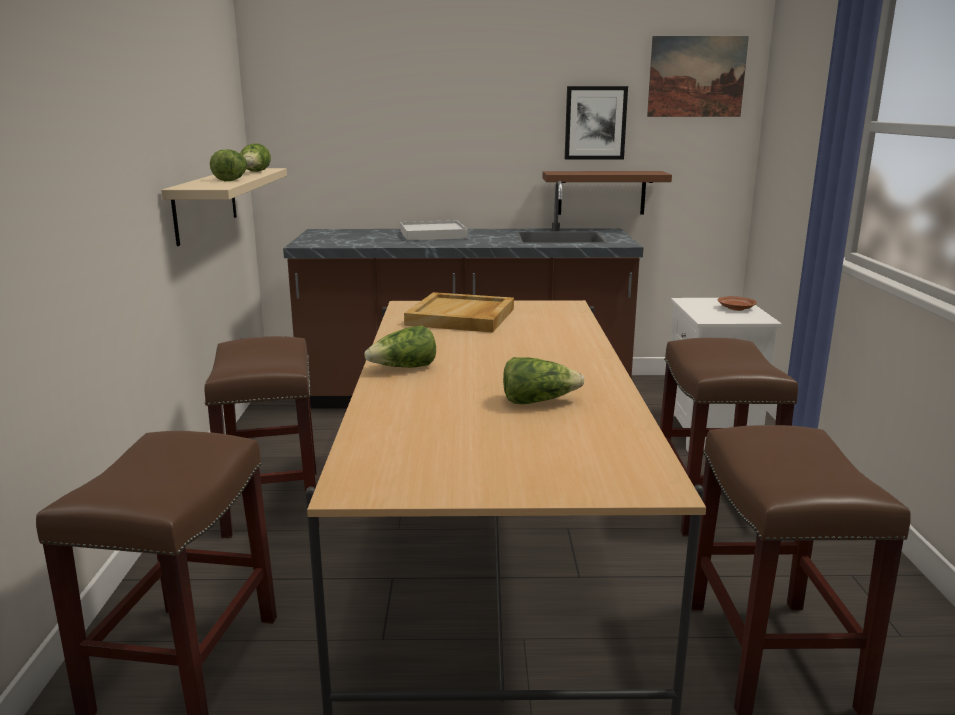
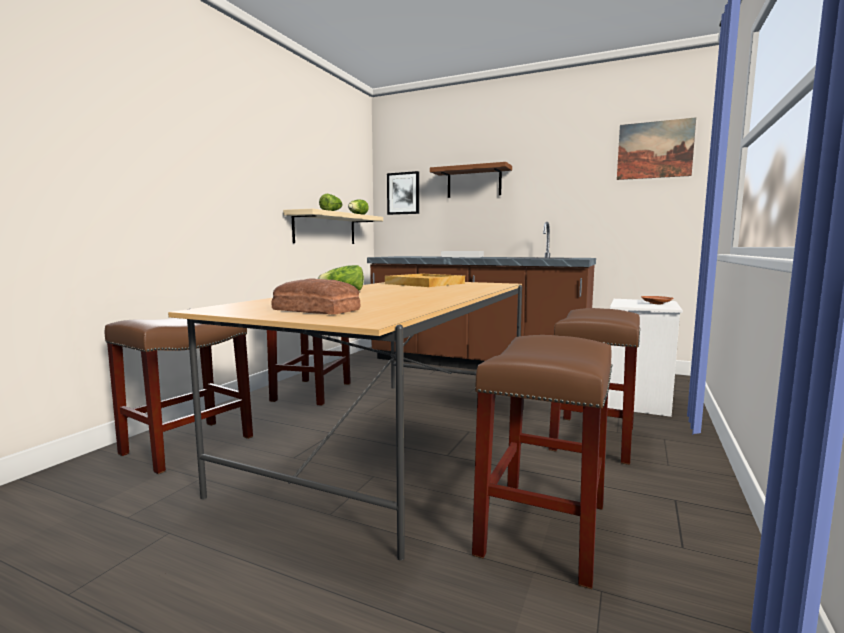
camera: 25 degrees right, 10 degrees down
(513, 456) = (316, 310): none -> bread
(538, 401) = (386, 300): lettuce -> none
(595, 123) = (578, 186): picture -> picture (403, 193)
(601, 192) = (583, 233): brown shelf -> brown shelf (474, 182)

